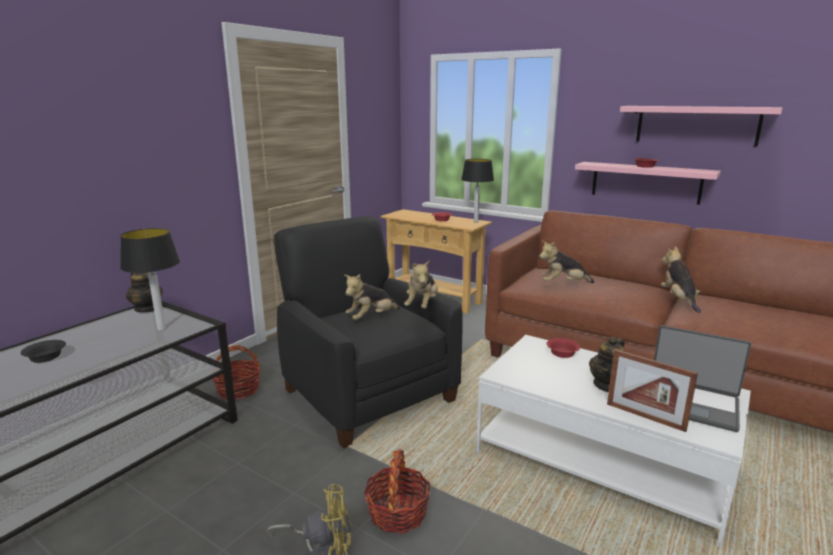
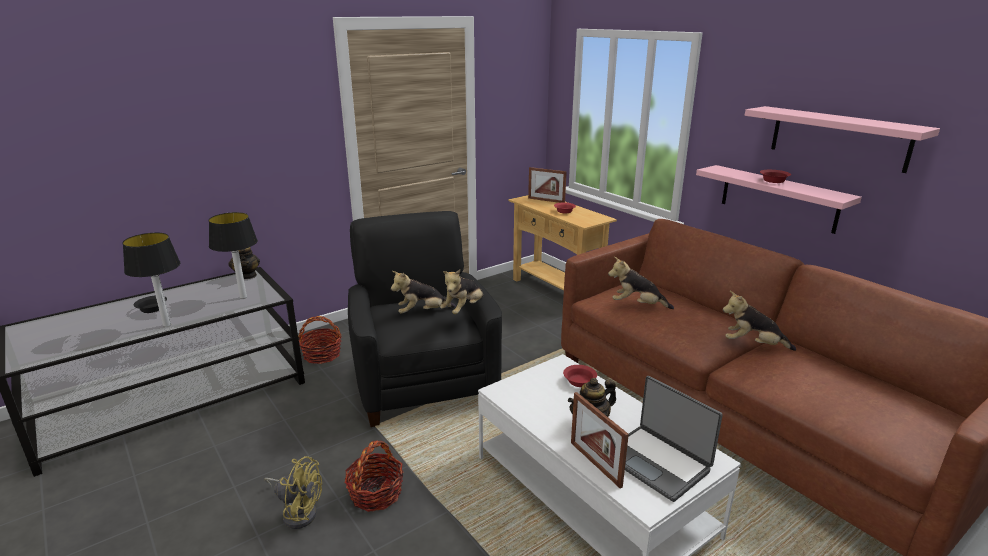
camera: 20 degrees right, 5 degrees up
(416, 214) = (546, 200): none -> picture frame
(475, 221) = (598, 217): table lamp -> table lamp (167, 325)
(678, 299) = (753, 345): plush toy -> plush toy turned 90 degrees counterclockwise

